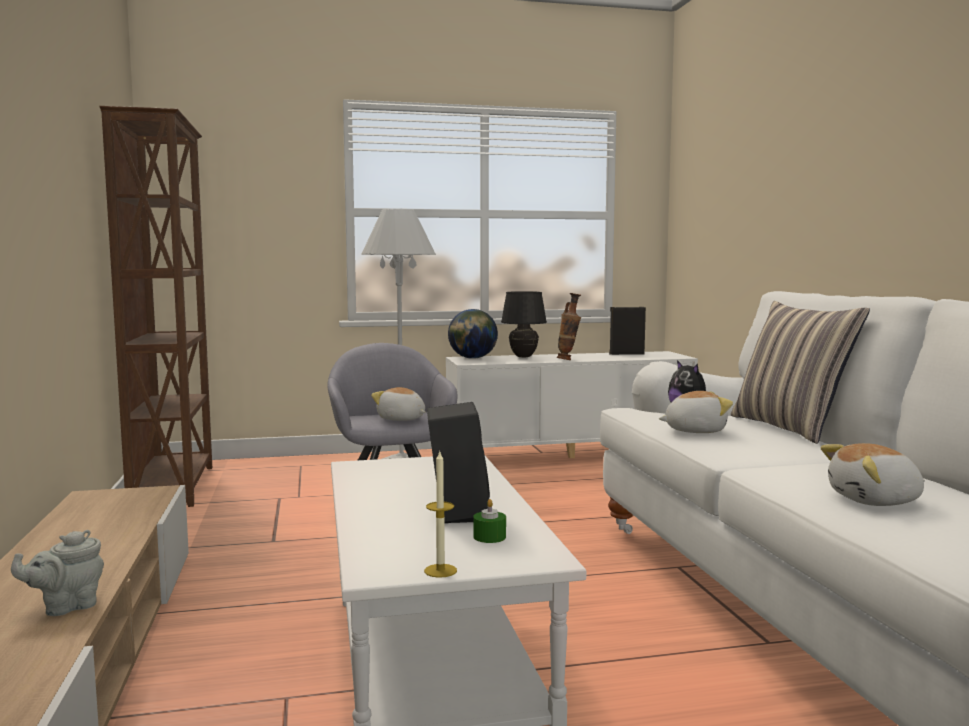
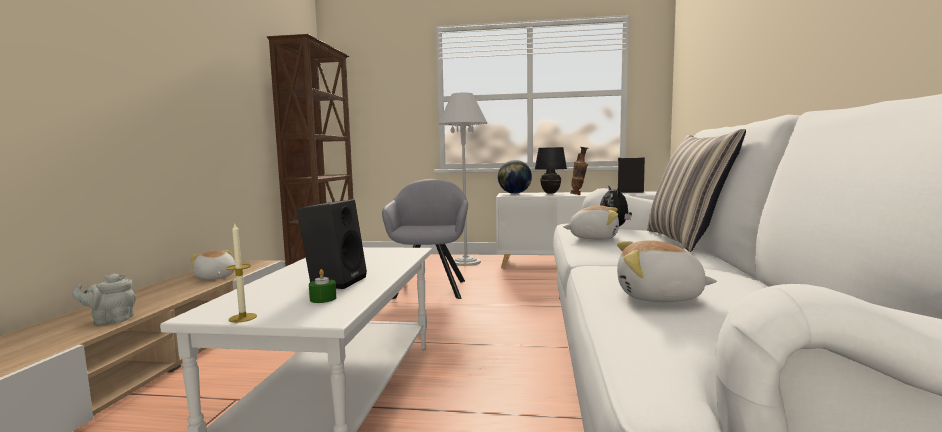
camera: 20 degrees right, 0 degrees up
(401, 419) = (431, 228): plush toy -> plush toy (215, 277)

